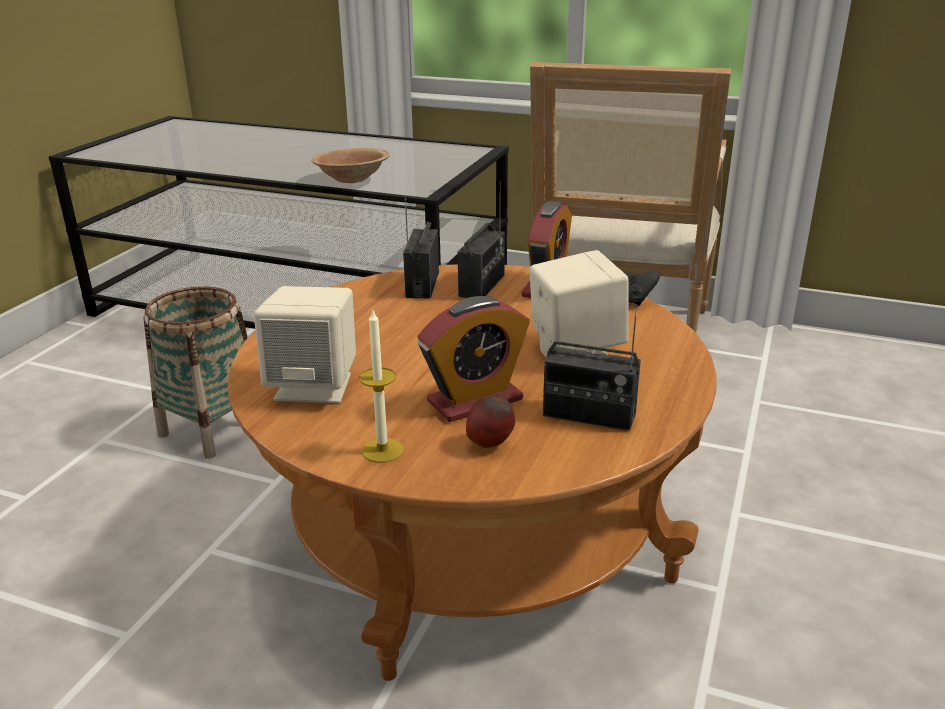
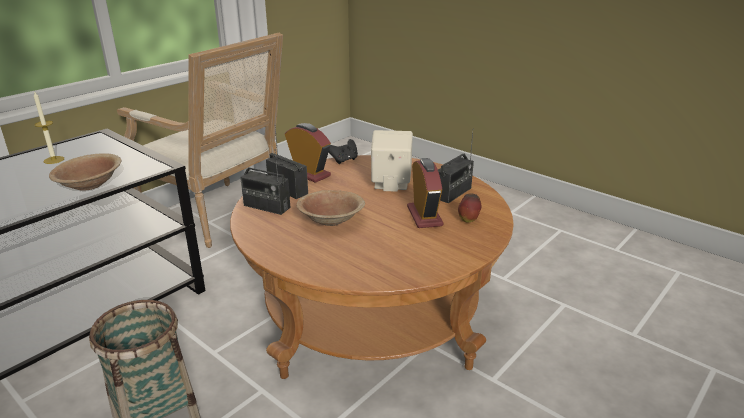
camera: 70 degrees left, 0 degrees up
(314, 386) = (378, 259): beige speaker -> none
(382, 450) = (460, 247): candle -> candle (54, 160)
(411, 332) = (331, 220): none -> brown bowl

